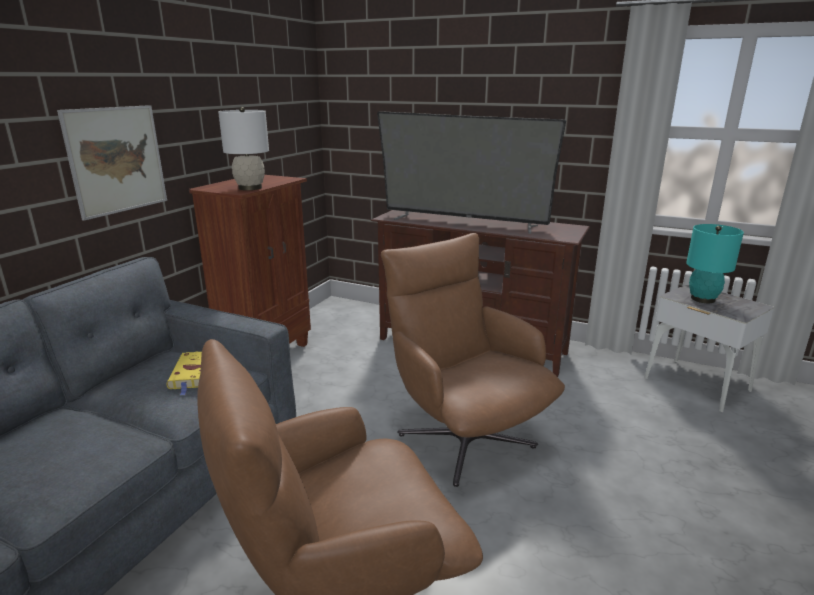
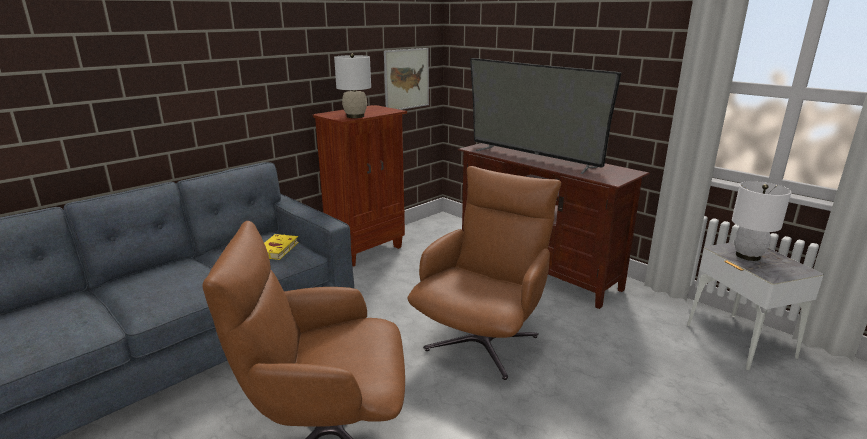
camera: 20 degrees right, 0 degrees up
(117, 160) = (257, 90): picture -> picture (406, 79)
(465, 439) = (482, 342): brown armchair -> brown armchair turned 45 degrees clockwise
(702, 299) = (747, 256): turquoise table lamp -> white table lamp

